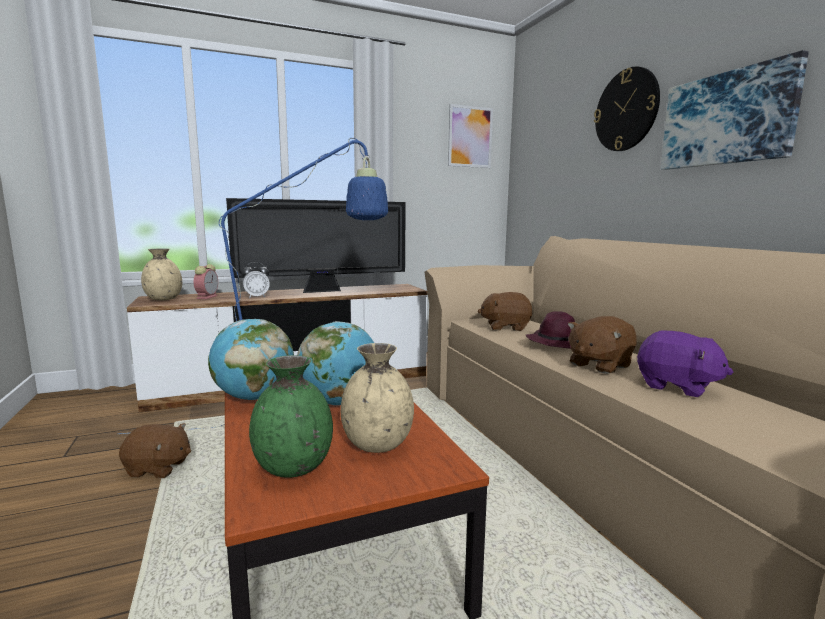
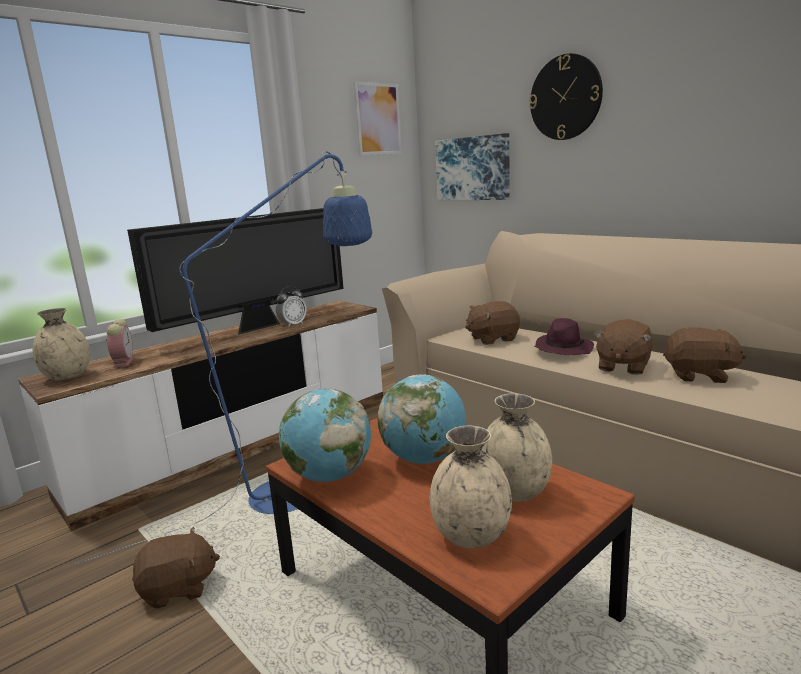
camera: 20 degrees left, 5 degrees up
(256, 297) = (191, 351): alarm clock -> alarm clock (293, 325)
(293, 467) = (471, 536): green vase -> beige vase
(676, 386) = (699, 375): purple plush toy -> brown plush toy
(727, 119) = (674, 115): picture -> picture (473, 168)

